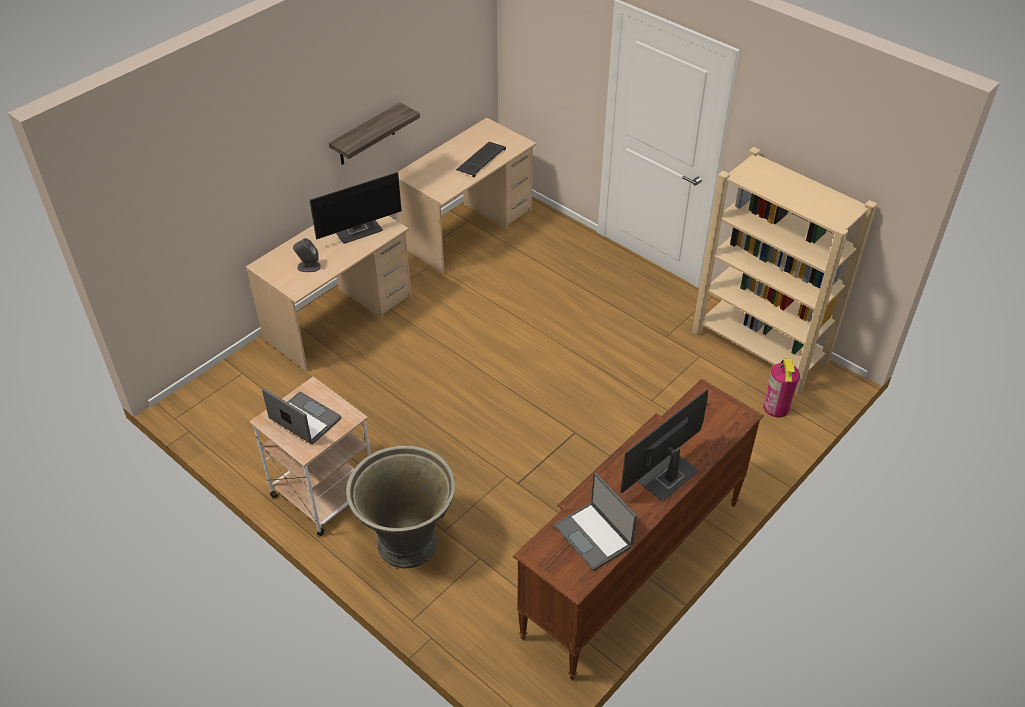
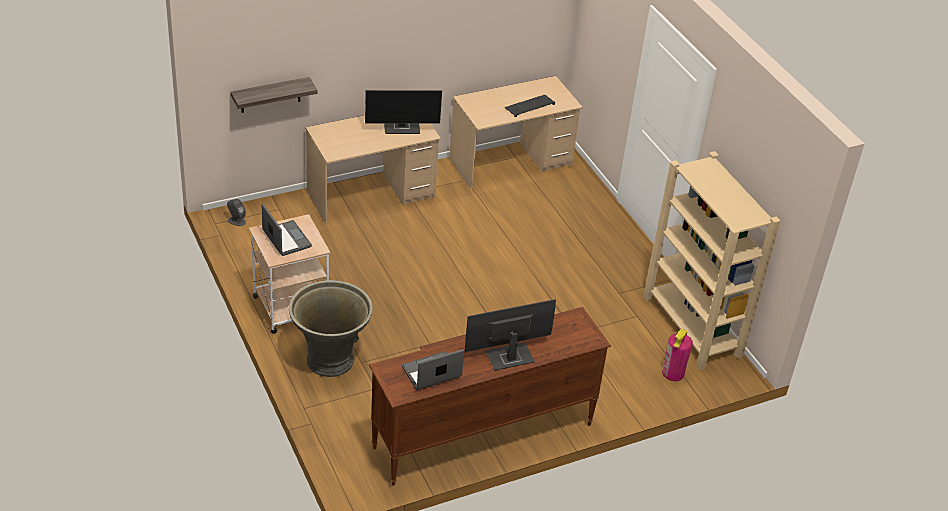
camera: 20 degrees right, 5 degrees down
(308, 266) = (350, 141): grey speaker -> grey speaker (236, 221)
(366, 135) = (435, 57): shelf -> shelf (270, 95)
(594, 536) = (432, 373): laptop -> laptop turned 75 degrees clockwise

